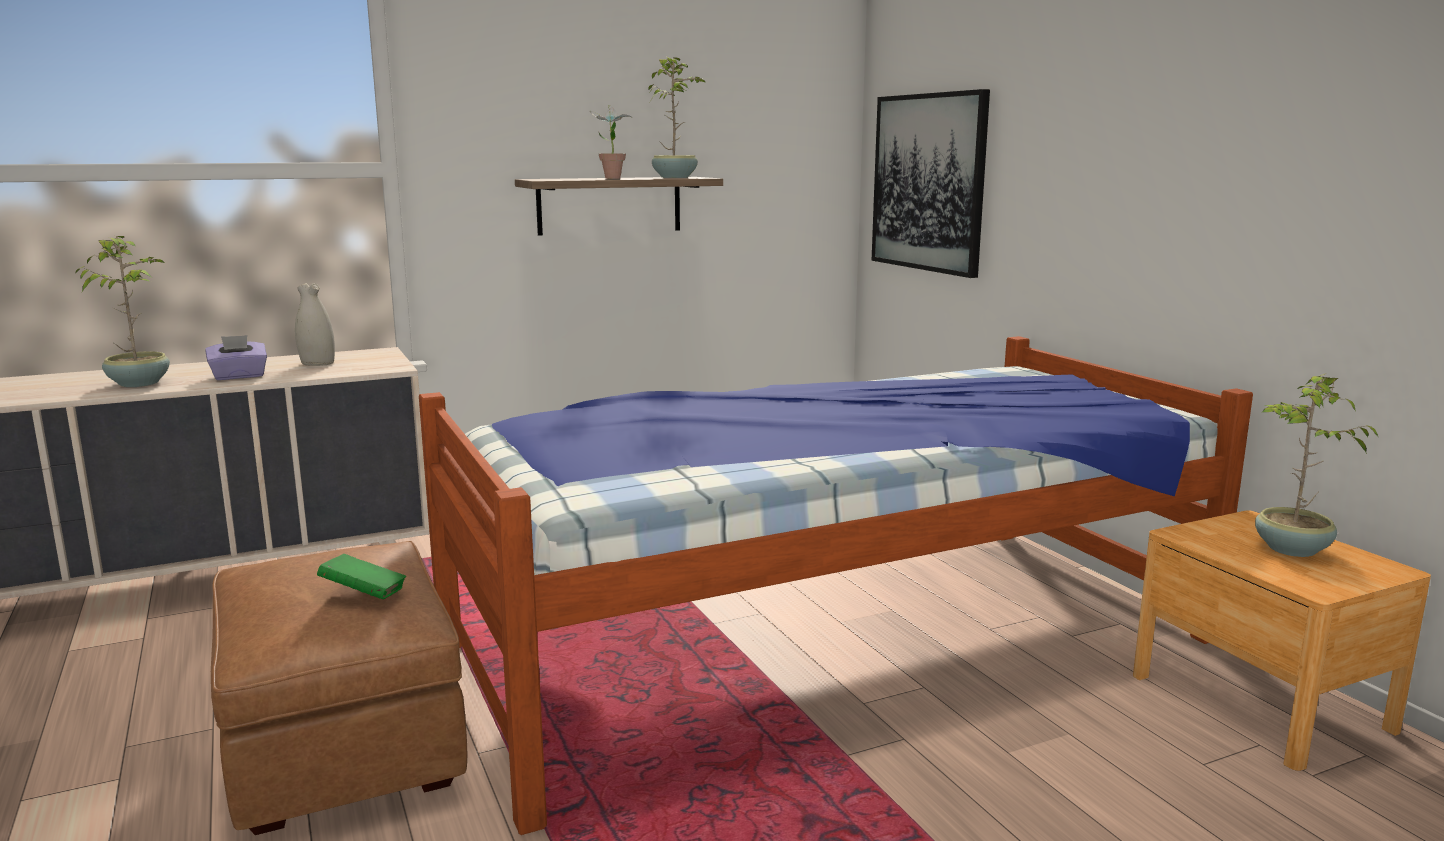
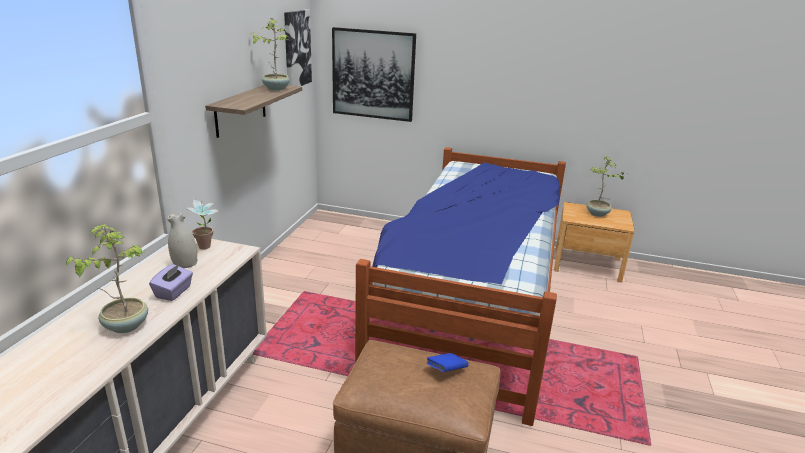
camera: 50 degrees left, 10 degrees up
(364, 595) = (446, 370): green book -> blue book
(611, 178) = (257, 96): potted plant -> potted plant (206, 248)
(796, 132) = (296, 49): none -> picture

